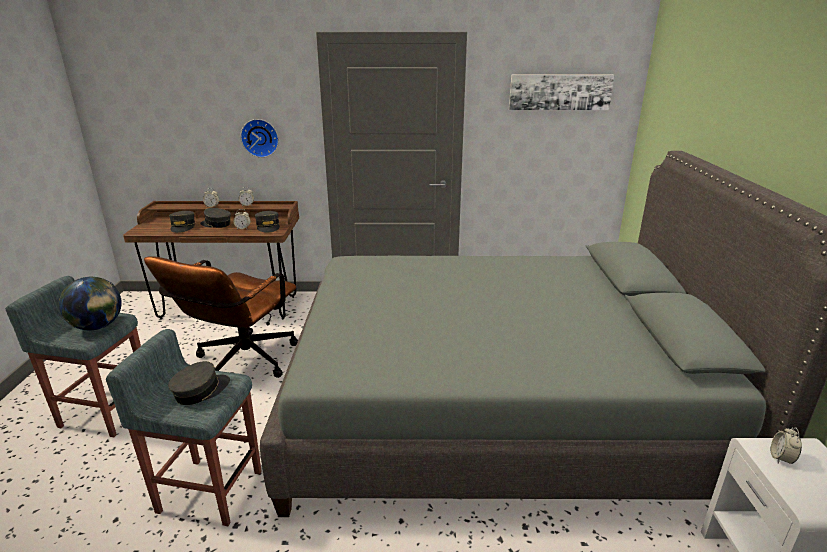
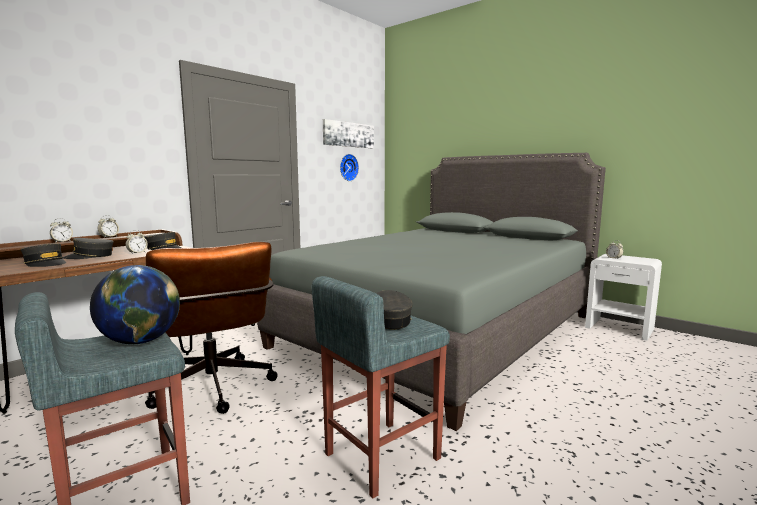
camera: 50 degrees left, 15 degrees down
(260, 138) = (117, 160): wall clock -> wall clock (347, 167)

